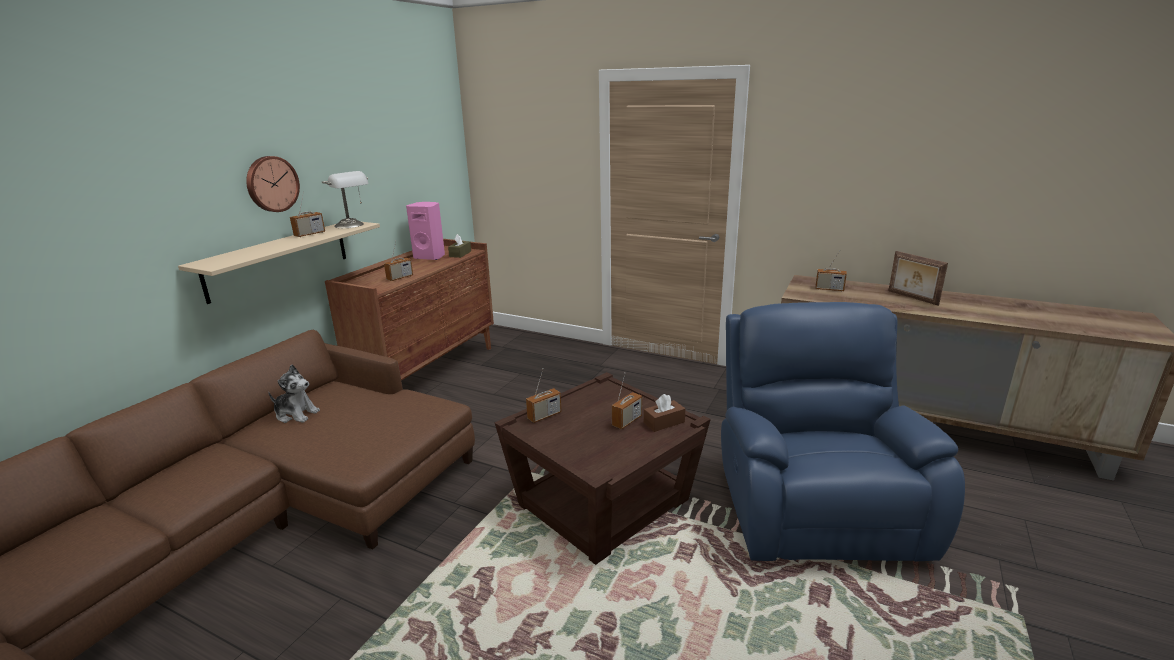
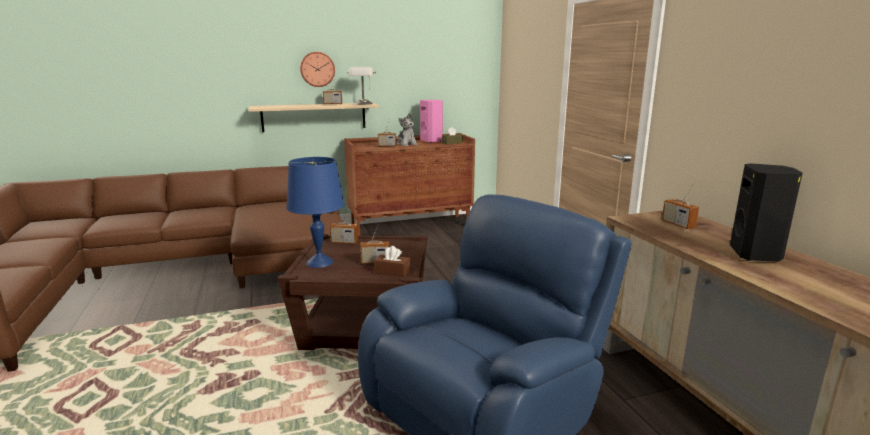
camera: 45 degrees right, 5 degrees down
(296, 414) = (272, 205): plush toy -> plush toy (406, 144)
(580, 449) = (320, 262): none -> blue table lamp
(912, 298) = (756, 255): picture frame -> black speaker

